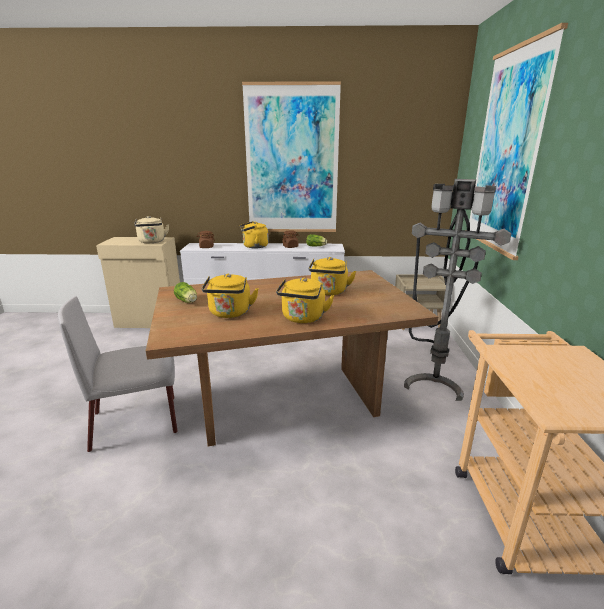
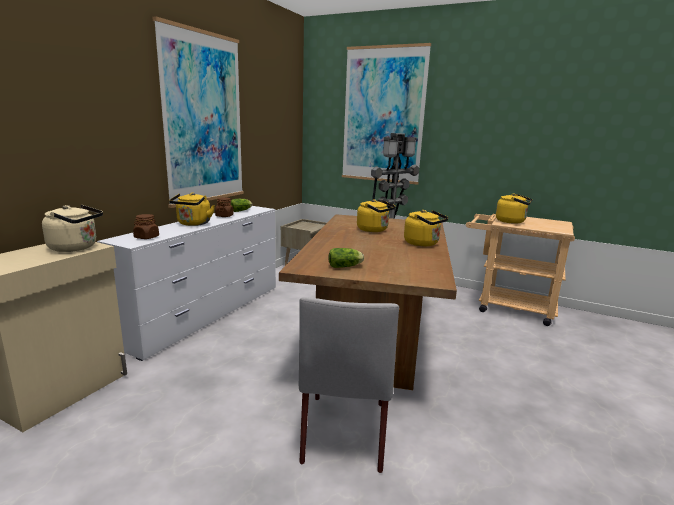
camera: 65 degrees left, 5 degrees down
(230, 313) = (394, 258): yellow kettle -> yellow kettle (512, 221)

